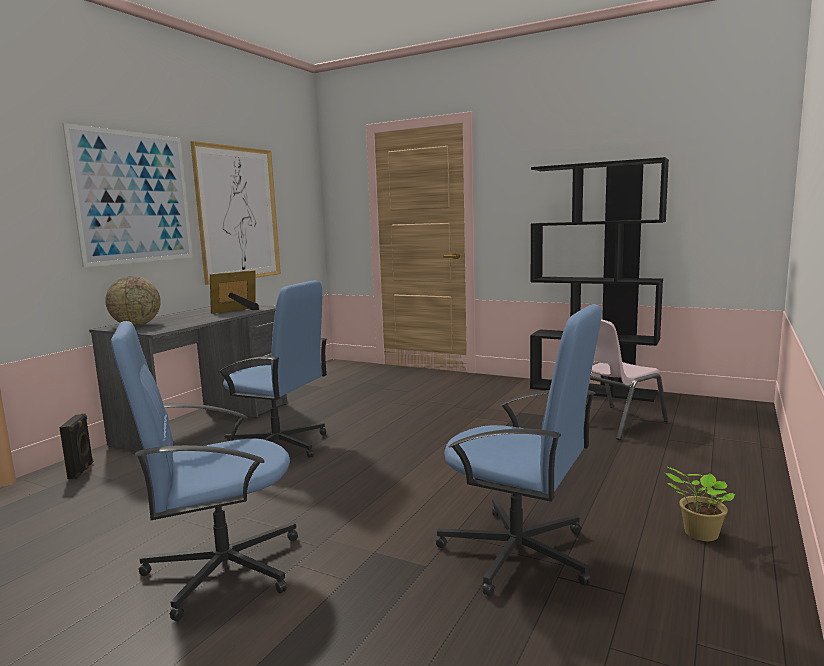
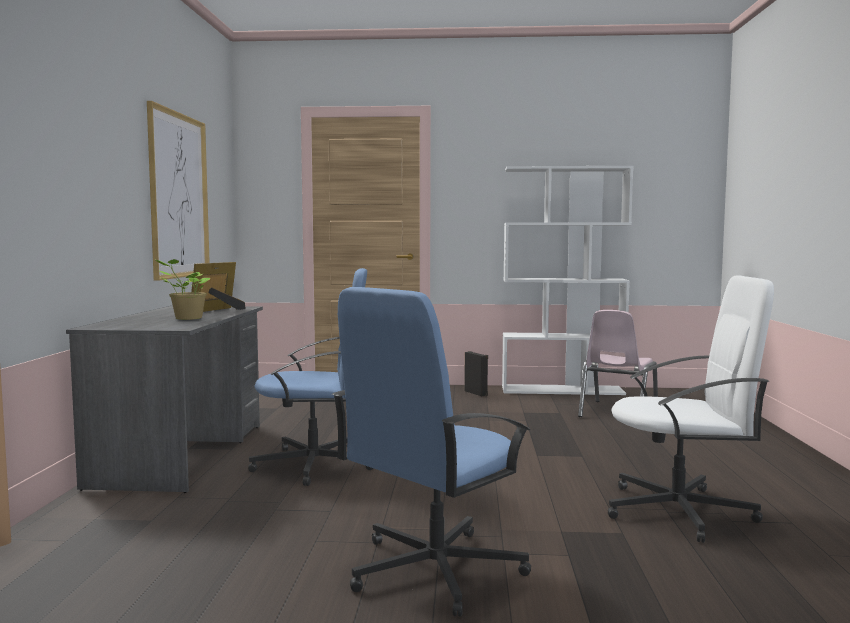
camera: 25 degrees left, 5 degrees down
(82, 471) = (87, 518): black speaker -> black speaker (476, 393)
(134, 197) = (103, 162): picture -> none
(136, 325) = (126, 324): globe -> none
(518, 553) = (681, 511): blue office chair -> white office chair
(593, 390) = (562, 390): black bookcase -> white bookcase
(698, 534) = (785, 478): potted plant -> potted plant (186, 318)

